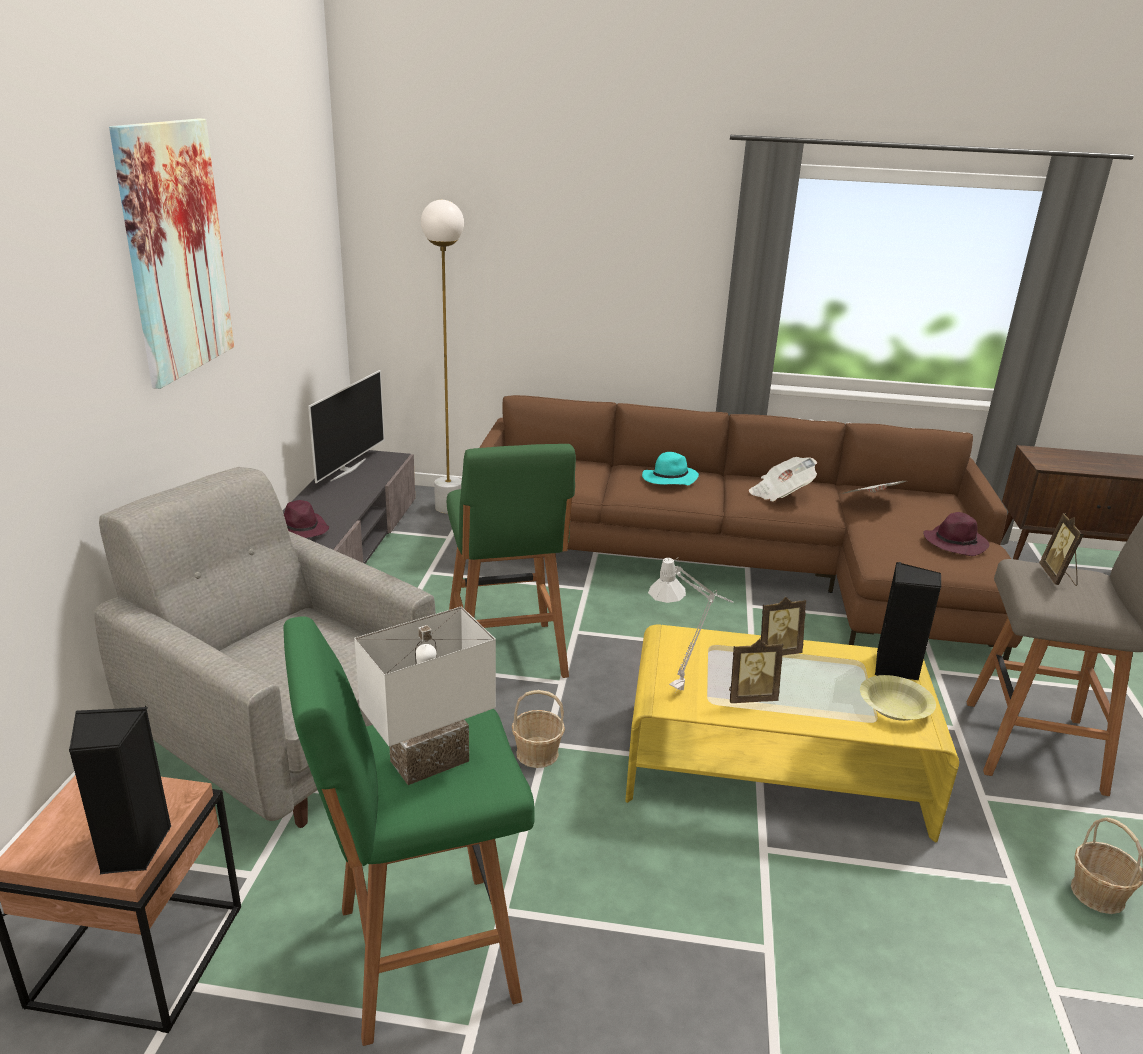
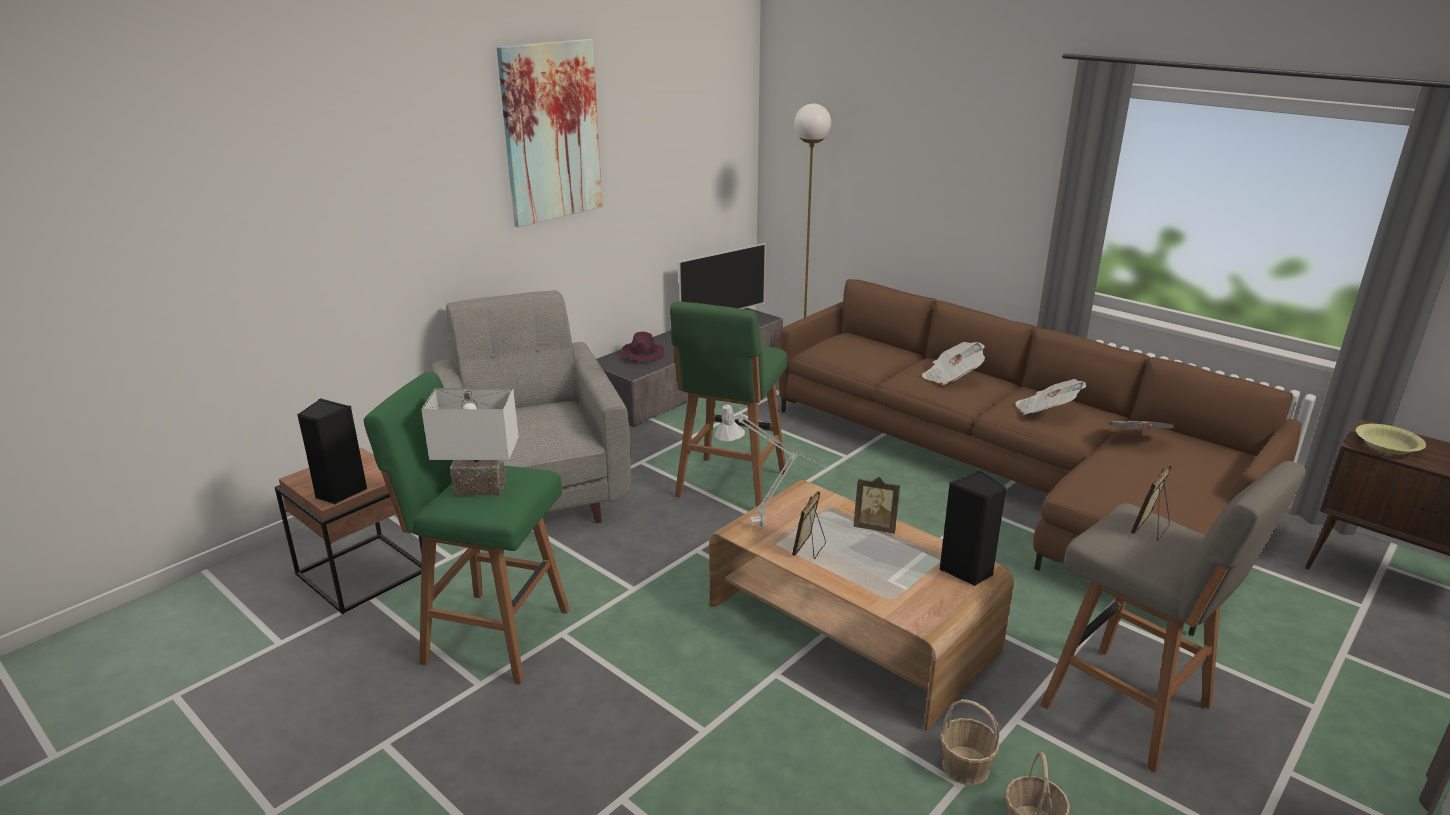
camera: 35 degrees right, 0 degrees up
(537, 753) = (683, 553): basket -> basket (965, 766)
(669, 479) = (951, 377): turquoise hat -> newspaper
(750, 697) = (809, 549): picture frame -> picture frame turned 90 degrees clockwise
(774, 766) = (851, 627): yellow coffee table -> brown coffee table
(894, 707) = (922, 596): yellow bowl -> yellow bowl (1386, 447)
(955, 543) = (1176, 495): purple hat -> none

